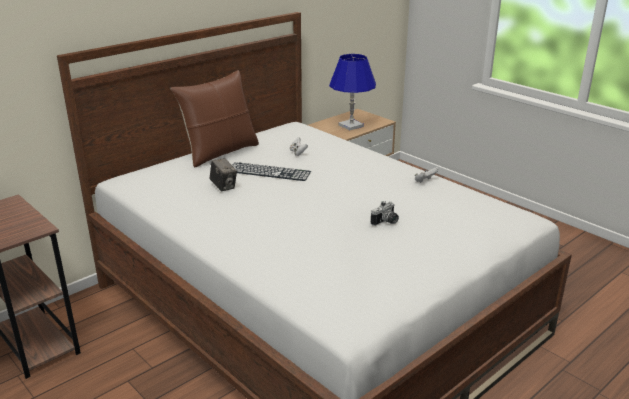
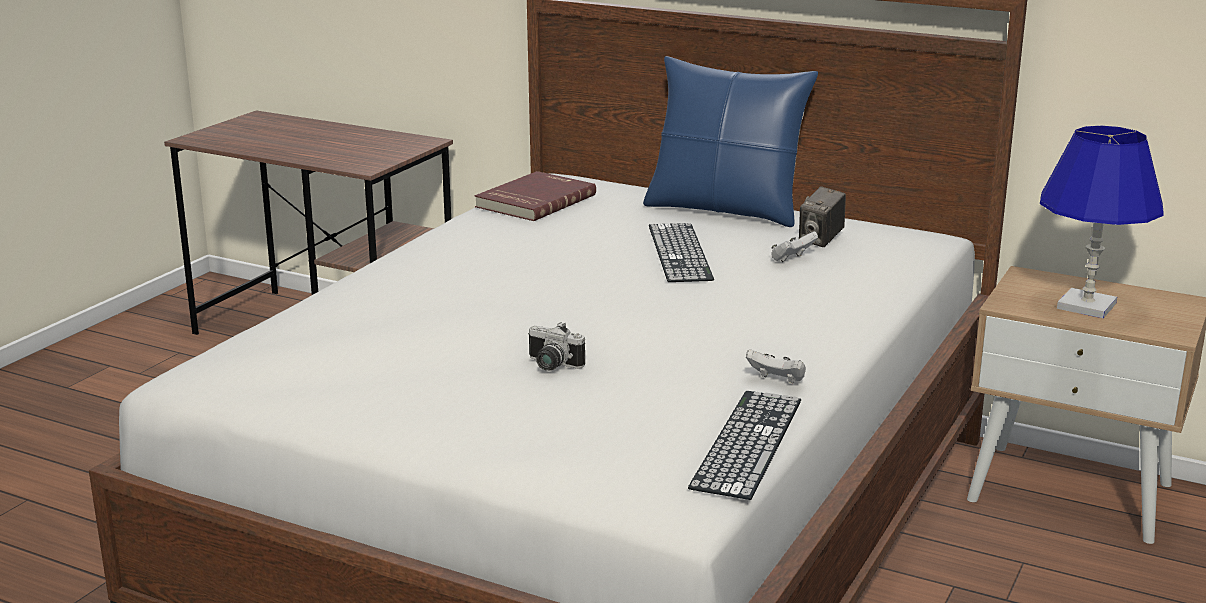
camera: 70 degrees right, 5 degrees down
(154, 191) = (534, 200): none -> red book
(220, 152) = (725, 210): brown pillow -> blue pillow
(223, 186) = (590, 235): camera -> camera (821, 240)
(479, 197) = (747, 442): none -> keyboard

